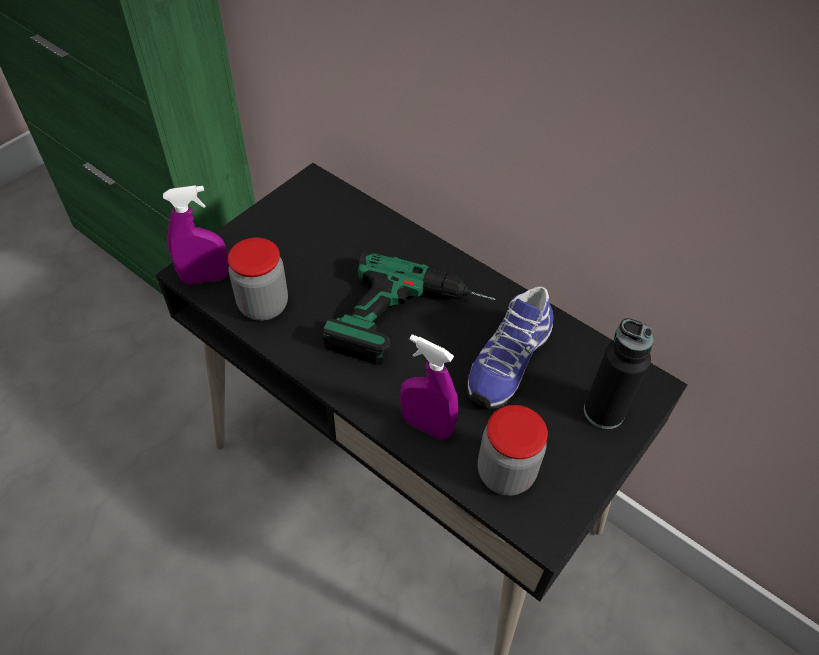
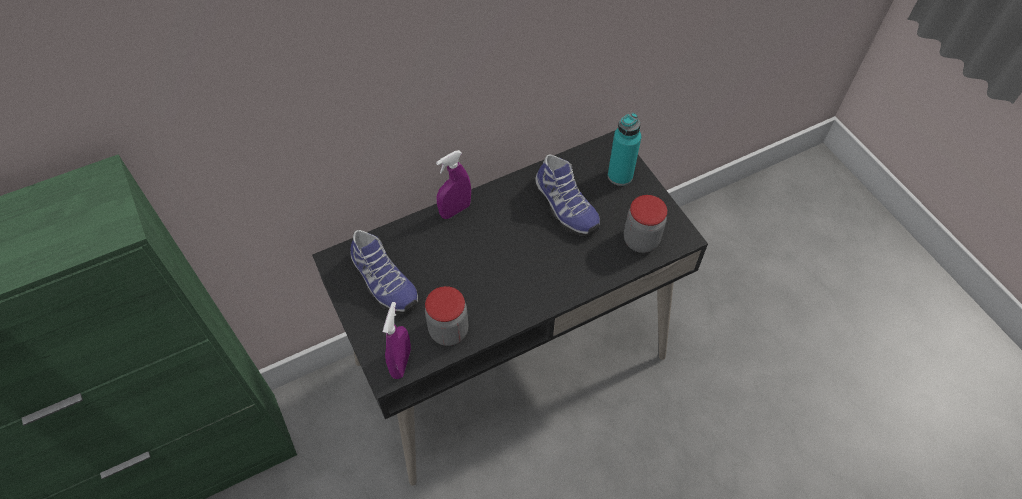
camera: 65 degrees left, 5 degrees up
(303, 227) = (382, 282): none -> shoe
(412, 322) = (508, 246): power drill -> none
(426, 426) = (593, 267): purple spray bottle -> purple spray bottle (455, 210)
(603, 412) = (620, 175): black bottle -> turquoise bottle

